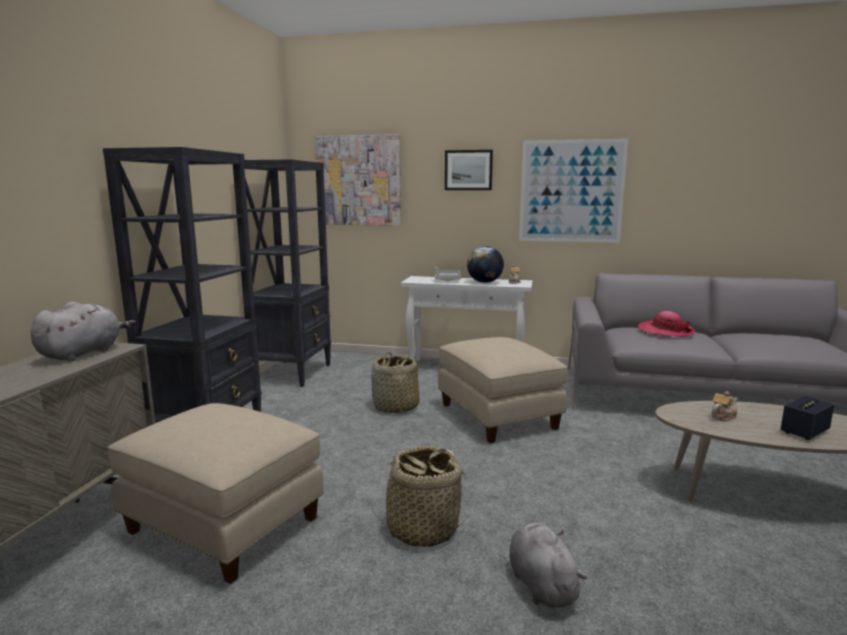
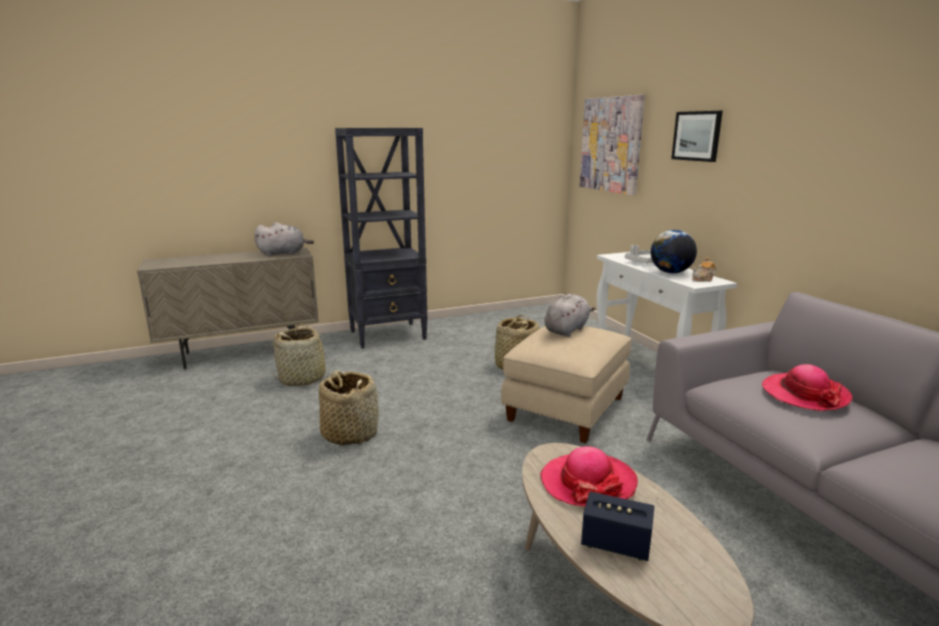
camera: 55 degrees right, 5 degrees up
(226, 524) = (303, 378): beige ottoman -> basket
(293, 373) = (515, 317): black bookcase -> none
(540, 583) = (321, 495): grey plush toy -> grey plush toy (567, 330)
(571, 191) = (802, 170): picture -> none
(722, 416) = (588, 482): teapot -> hat

